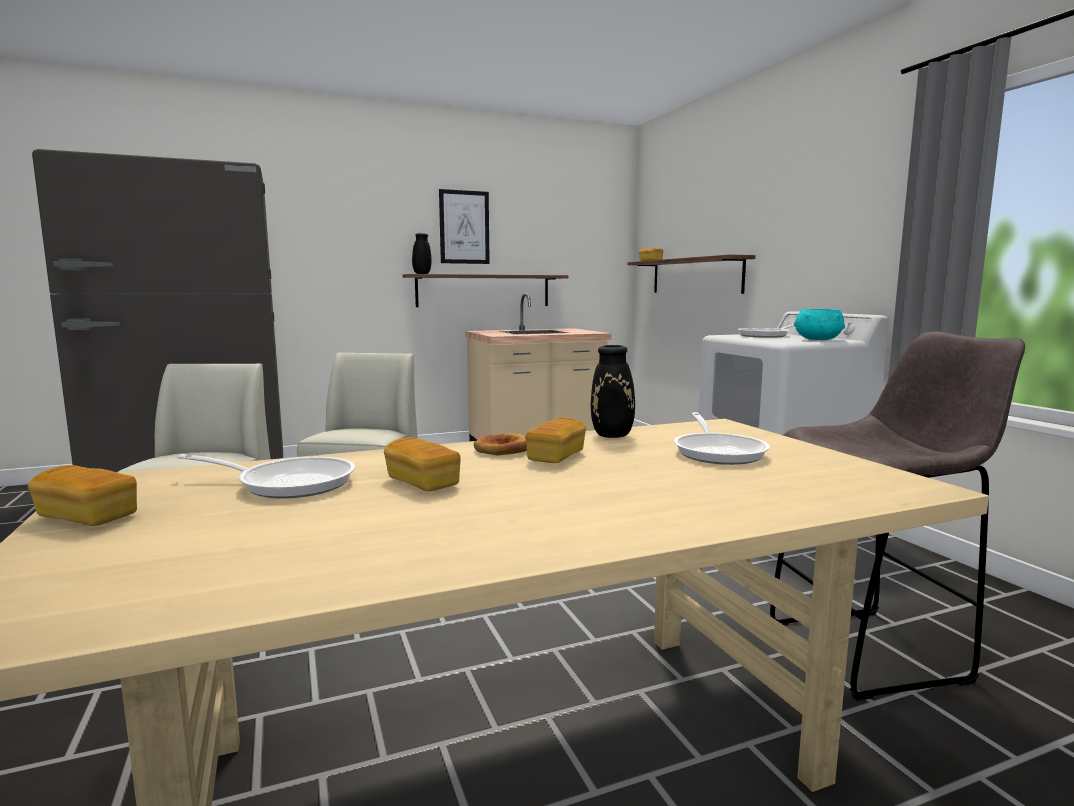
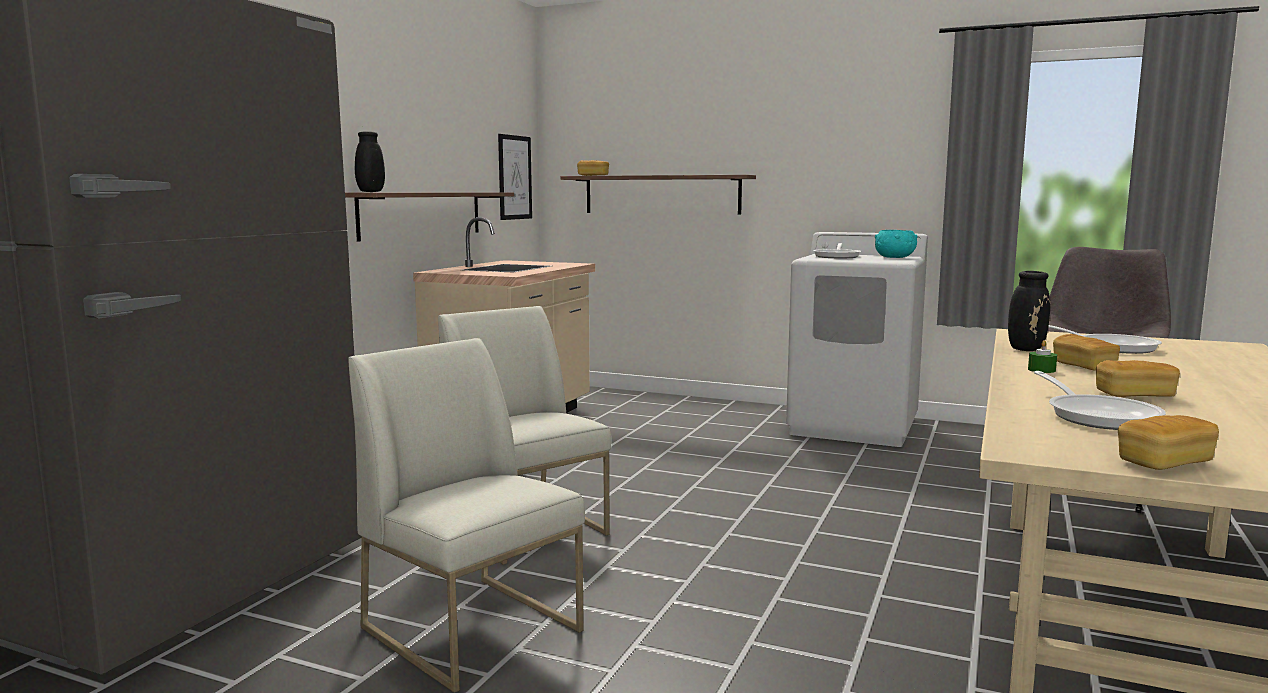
camera: 45 degrees left, 0 degrees up
(288, 483) = (1098, 416): frying pan -> frying pan turned 120 degrees clockwise
(464, 227) = (401, 124): picture -> picture (514, 177)
(503, 450) = (1041, 370): bread -> green candle

